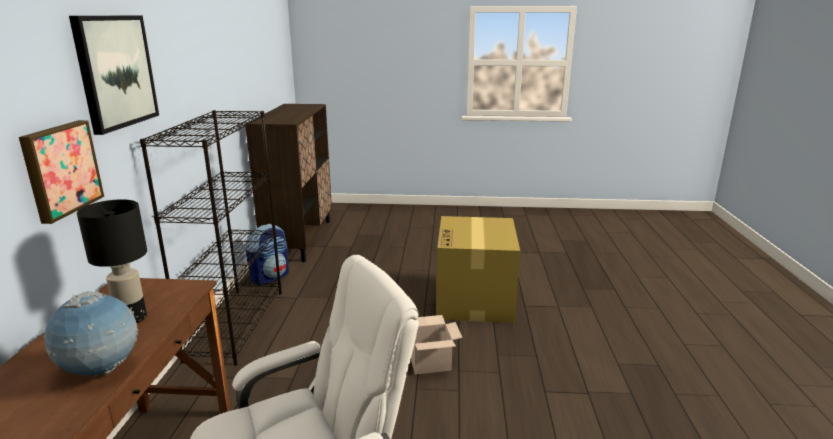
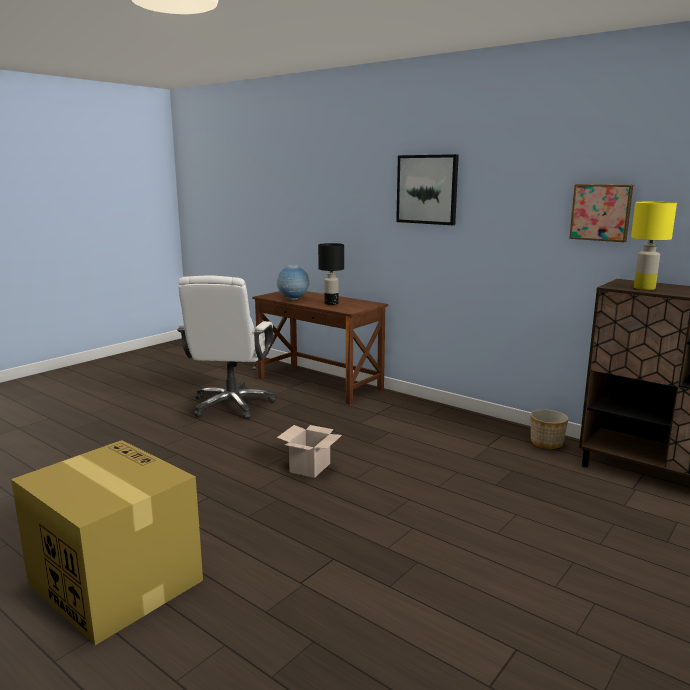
camera: 125 degrees right, 5 degrees down
(60, 169) = (373, 231): picture -> picture (601, 212)
(236, 323) = (460, 419): black bookcase -> none
(270, 277) = (547, 443): backpack -> planter
(289, 118) = (643, 288): none -> yellow table lamp
(475, 300) = (384, 531): cardboard box -> cardboard box (114, 581)

